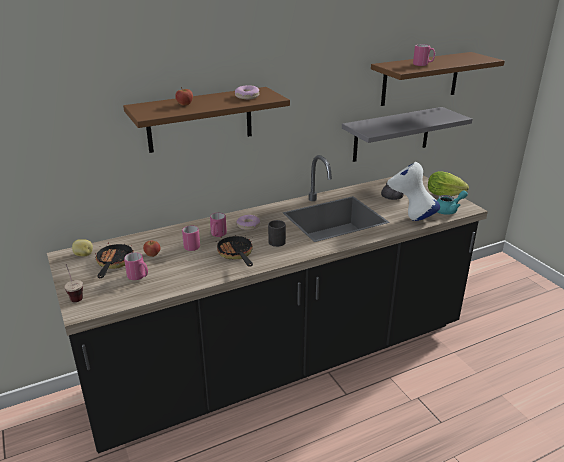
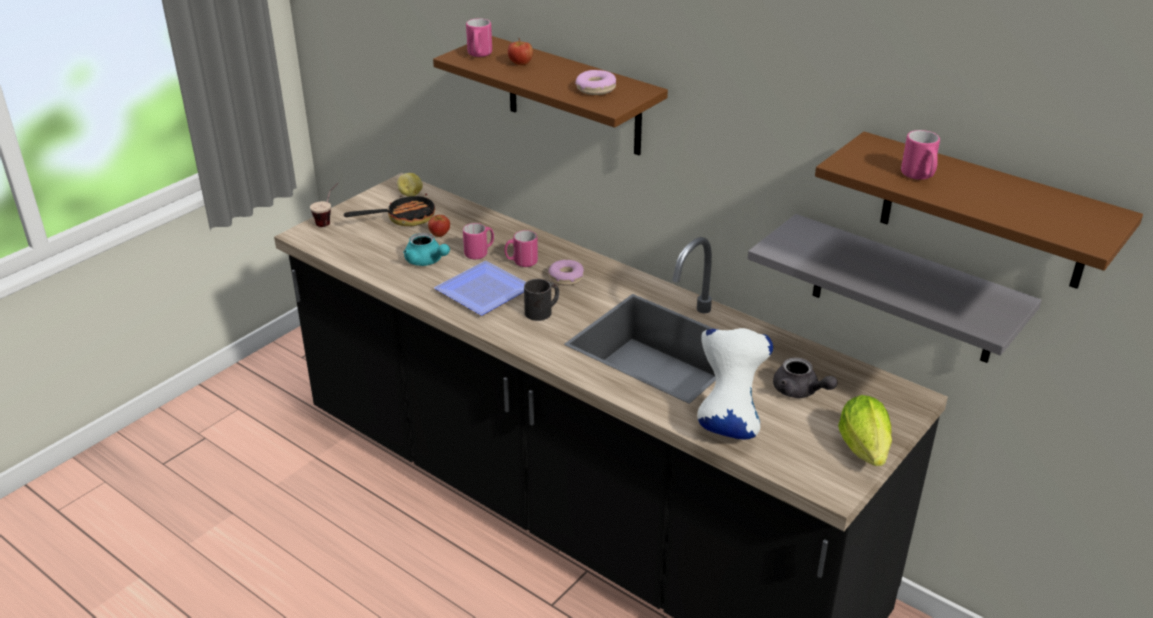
camera: 65 degrees right, 5 degrees up
(139, 277) = (386, 243): pink mug -> pink mug (479, 55)
(236, 255) = (480, 291): frying pan -> plate
(448, 210) = (798, 464): turquoise teapot -> turquoise teapot (426, 261)

